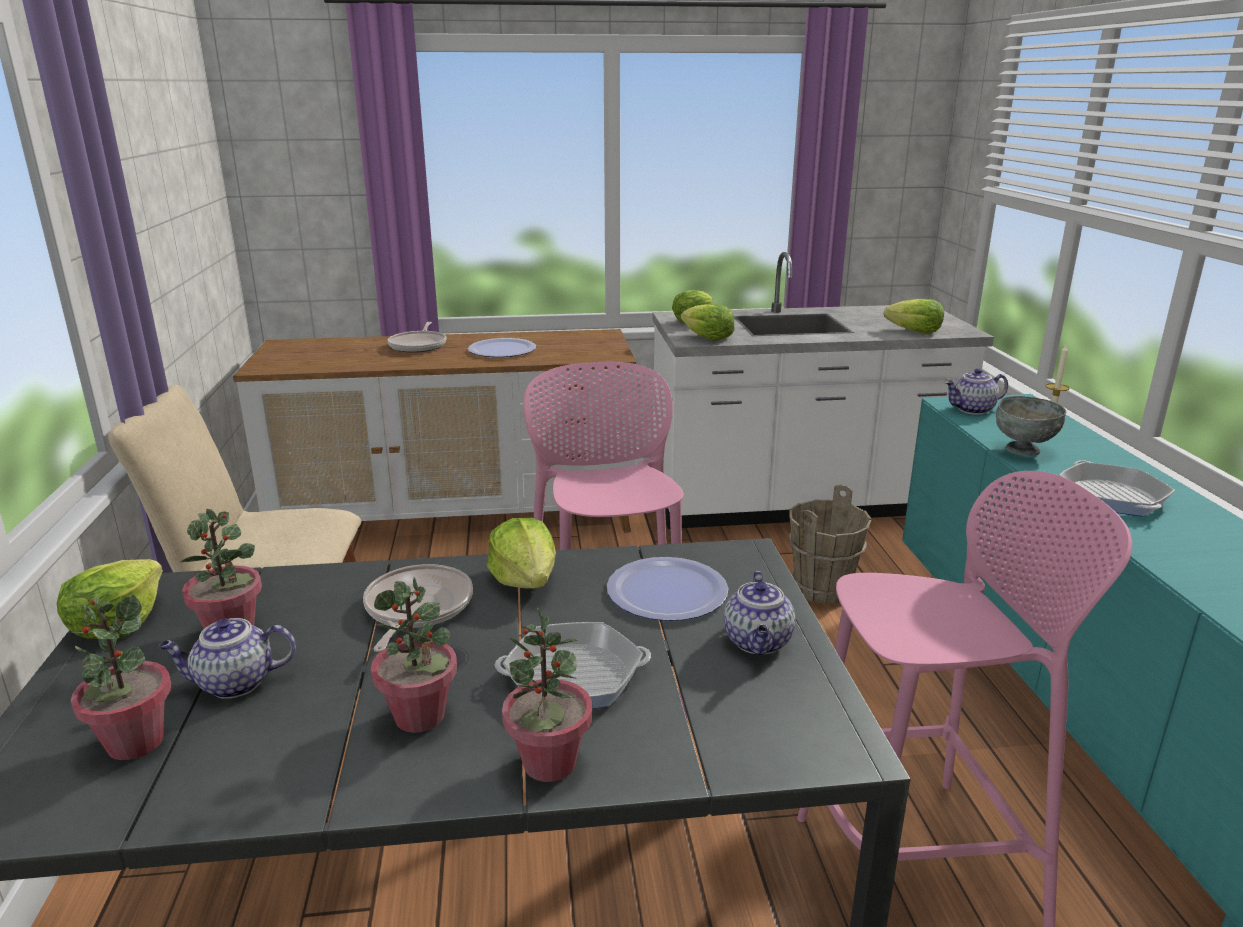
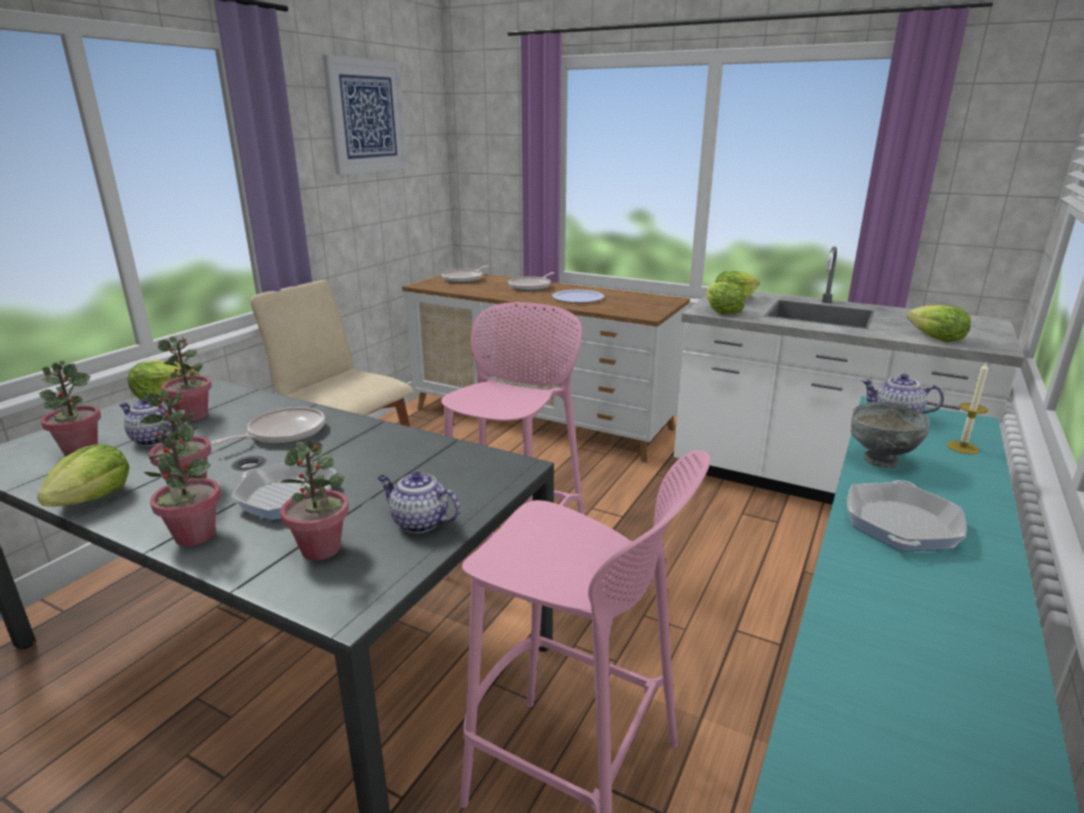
camera: 35 degrees right, 0 degrees up
(151, 122) = (366, 116): none -> picture
(307, 350) = (464, 279): none -> frying pan
(526, 579) = (361, 436): lettuce -> lettuce (93, 498)
(667, 591) = (423, 471): plate -> none
(717, 709) = (321, 549): none -> potted plant
(758, 643) = (418, 522): teapot -> teapot turned 75 degrees clockwise
(823, 590) = (753, 554): brown bucket -> none

